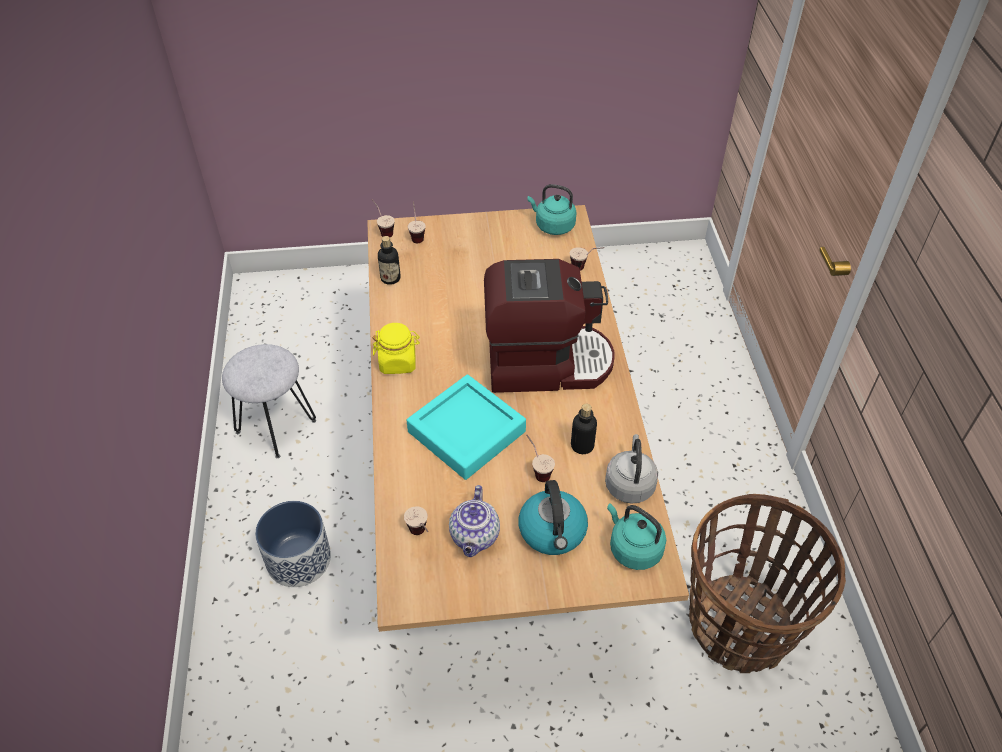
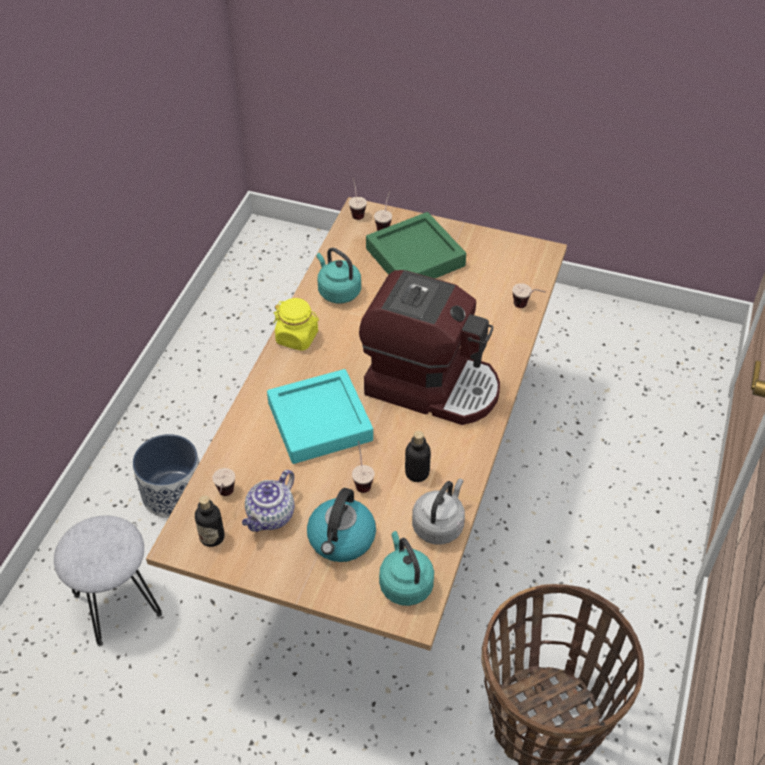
camera: 25 degrees right, 0 degrees up
(275, 426) = (216, 367): grey stool -> grey stool (117, 604)
(390, 278) = (336, 258): bottle -> bottle (212, 537)
(462, 255) = (415, 257): none -> green tray
(553, 226) = (521, 256): turquoise kettle -> turquoise kettle (338, 291)

